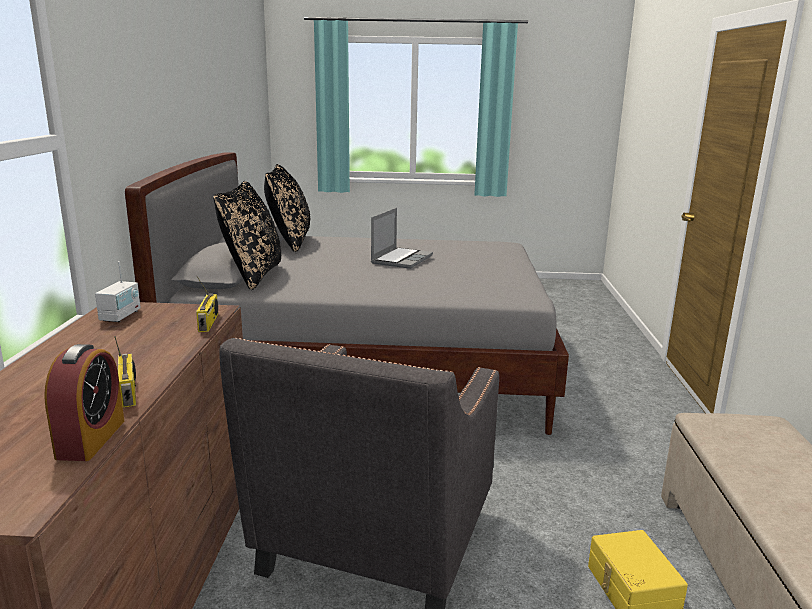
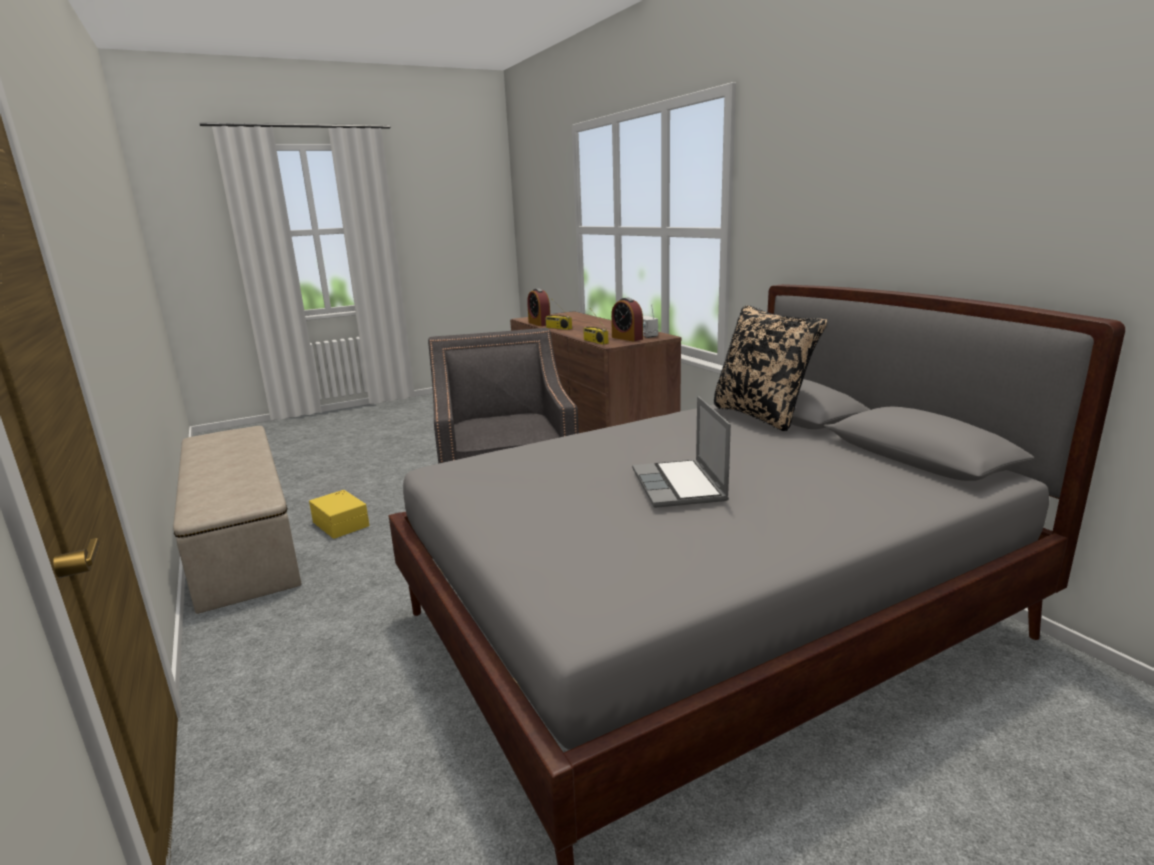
camera: 150 degrees right, 0 degrees up
(157, 317) = (627, 338): none -> alarm clock
(289, 243) = (906, 473): black pillow -> none

